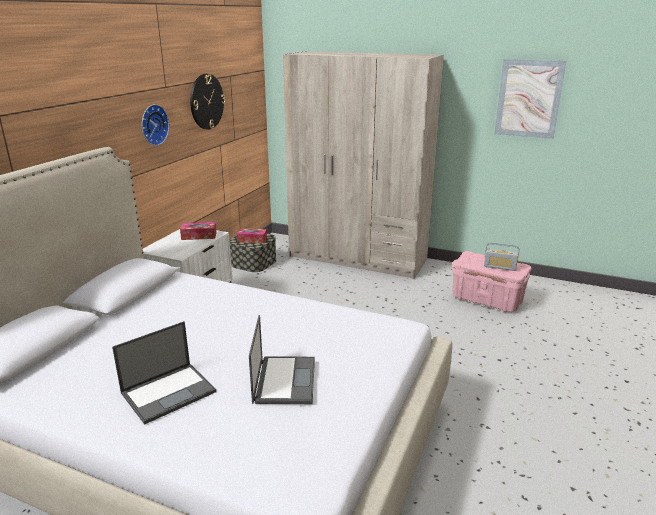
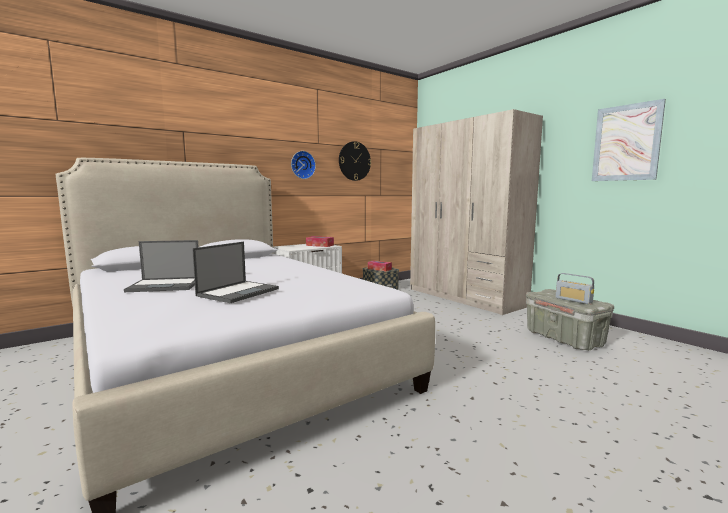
camera: 30 degrees right, 15 degrees down
(487, 300) = (564, 339): pink storage box -> grey storage box

